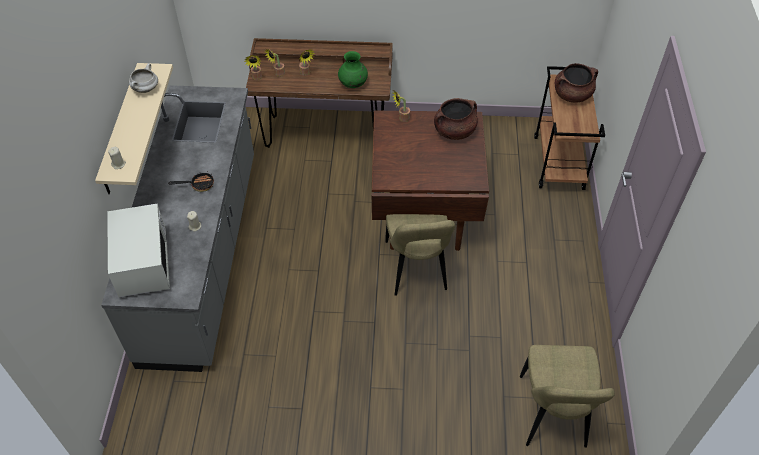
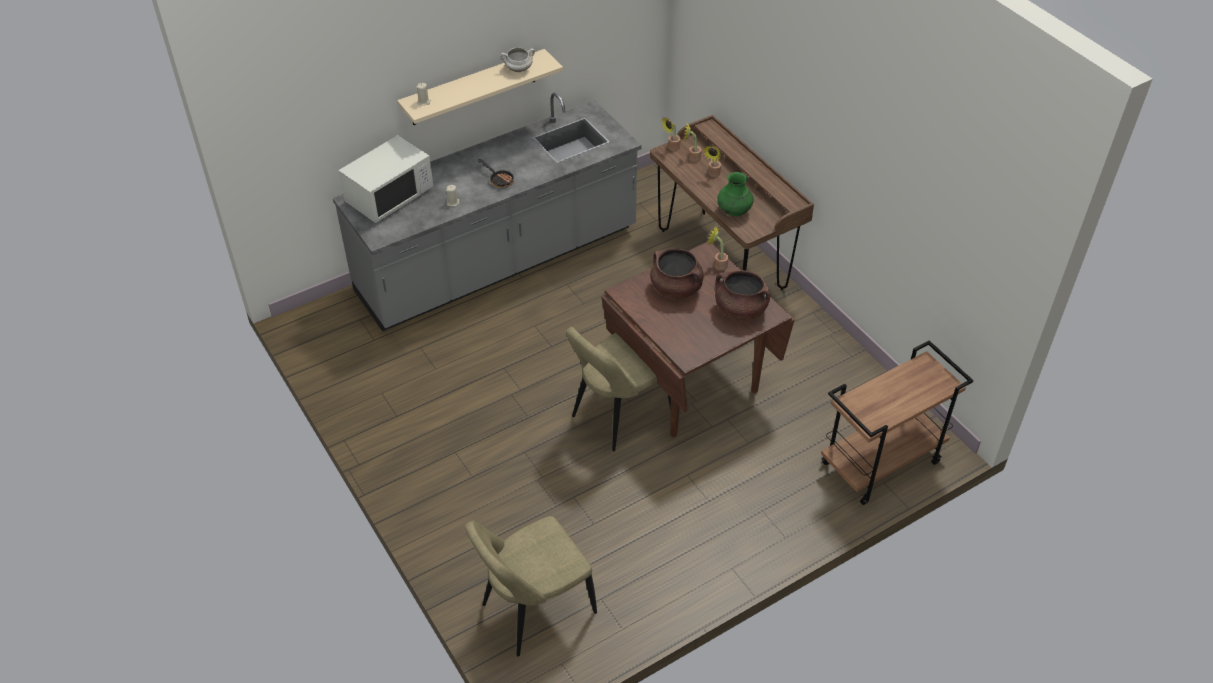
camera: 55 degrees right, 5 degrees down
(572, 95) = (915, 385): brown cooking pot -> brown cooking pot (676, 288)

